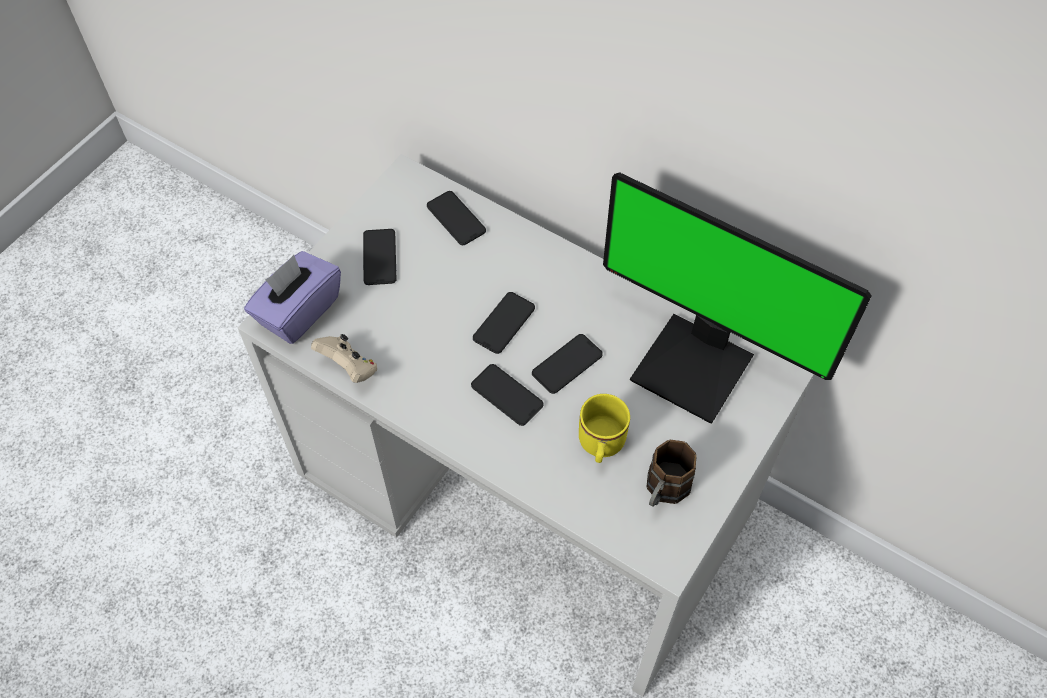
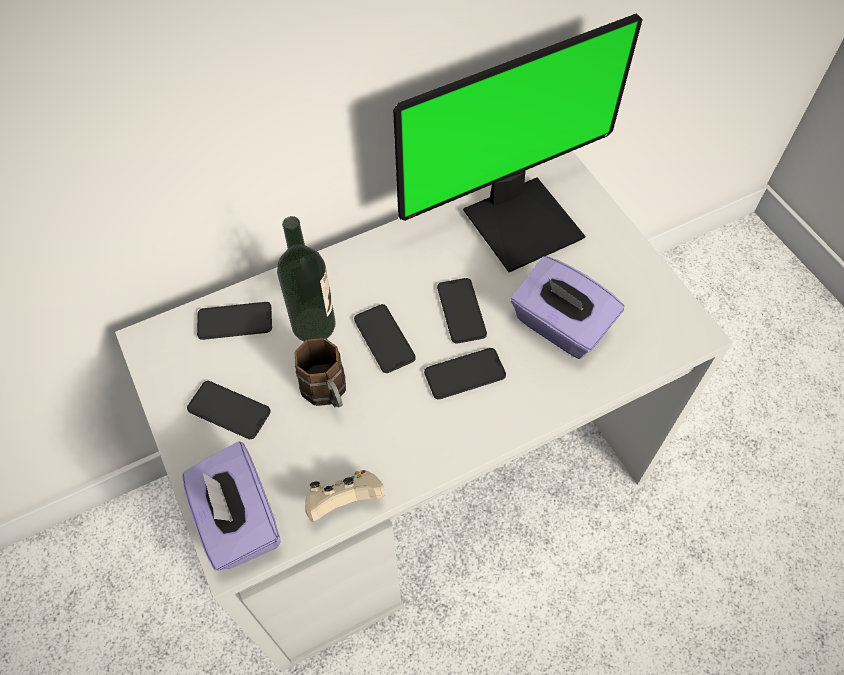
camera: 60 degrees left, 0 degrees up
(485, 270) = (314, 325): none -> bottle
(600, 445) = (560, 326): yellow mug -> purple tissue box
(663, 492) = (630, 304): brown mug -> brown mug (328, 394)

